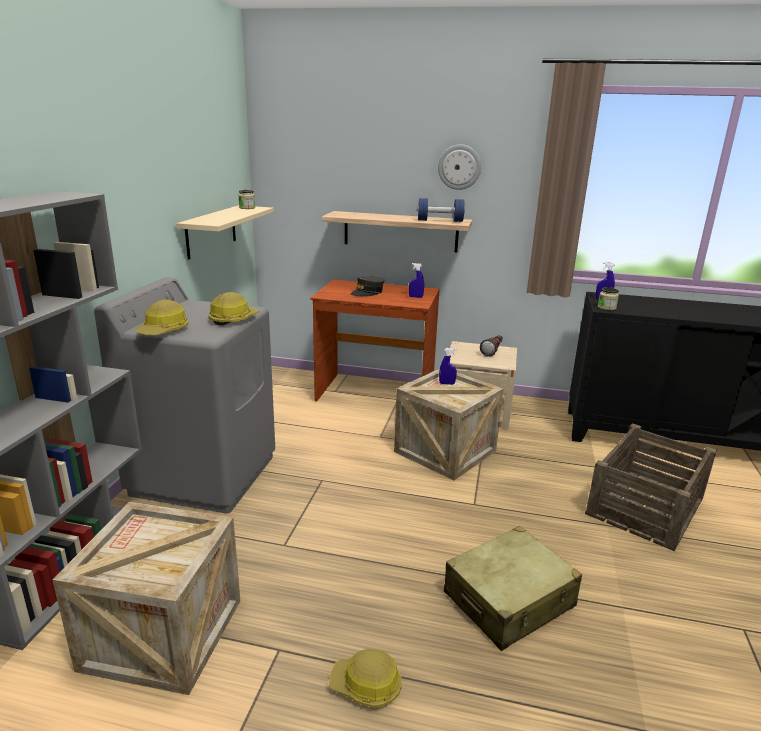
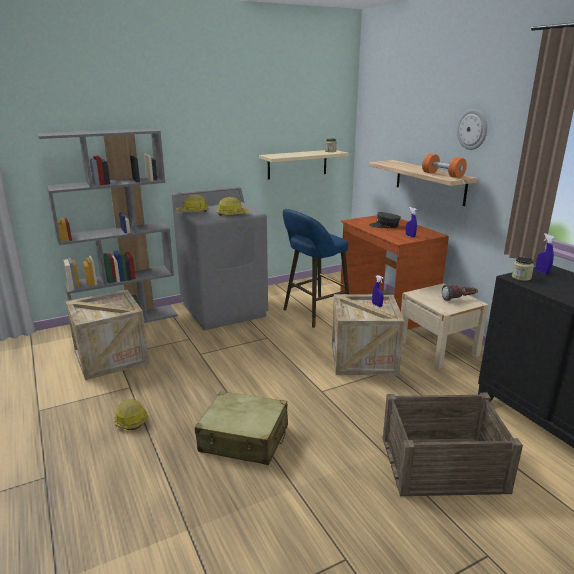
camera: 50 degrees right, 0 degrees up
(317, 428) = (313, 313): none -> blue stool
(440, 221) = (442, 175): blue dumbbell -> orange dumbbell

